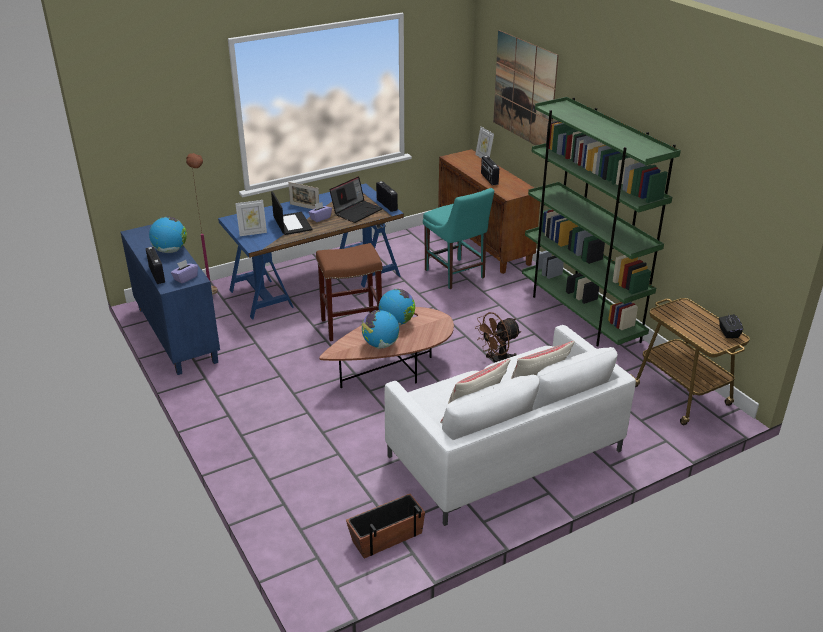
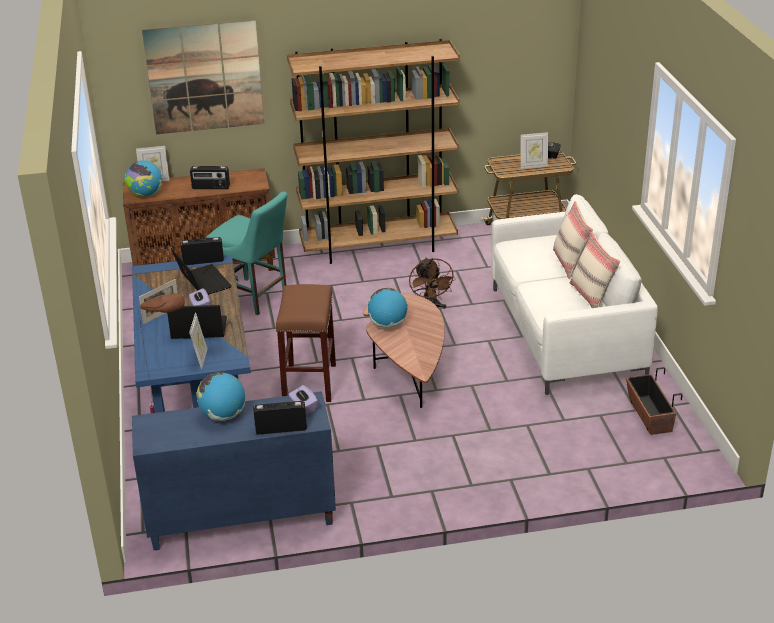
camera: 70 degrees left, 0 degrees up
(380, 344) = (423, 340): globe -> globe (145, 194)
(456, 275) = (254, 298): turquoise chair -> turquoise chair turned 45 degrees clockwise
(580, 315) = (379, 247): green bookcase -> brown bookcase
(696, 327) = (533, 166): none -> picture frame

